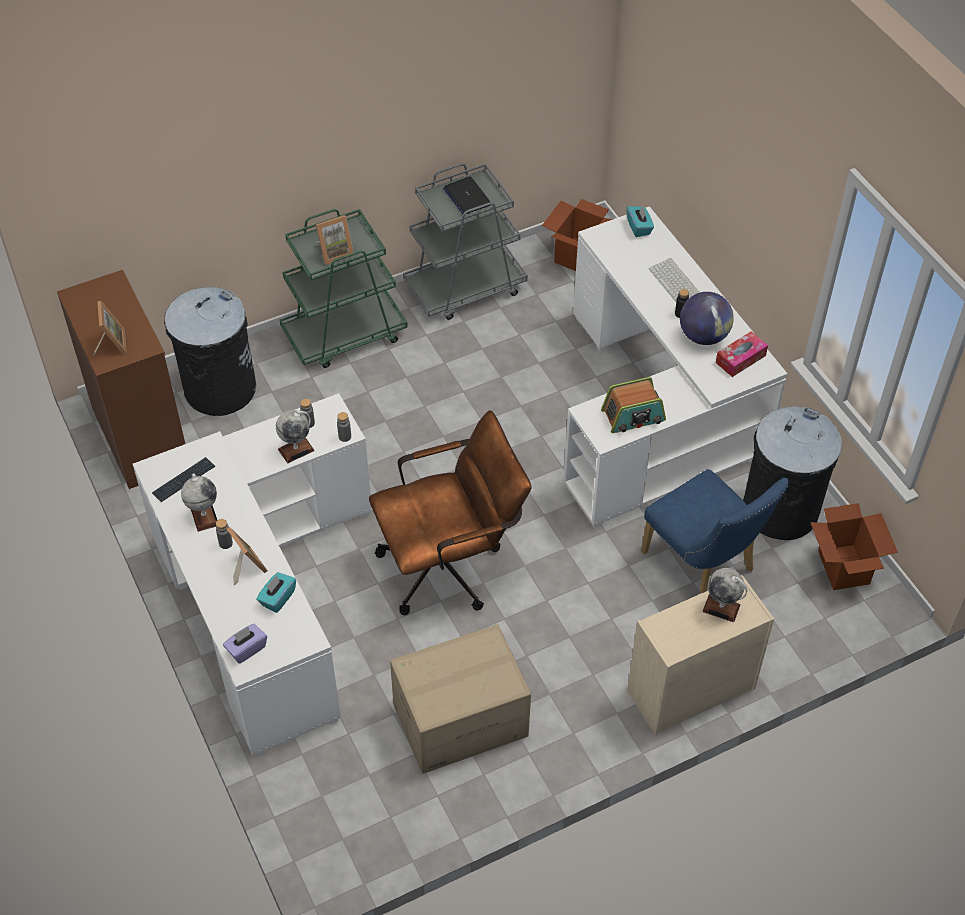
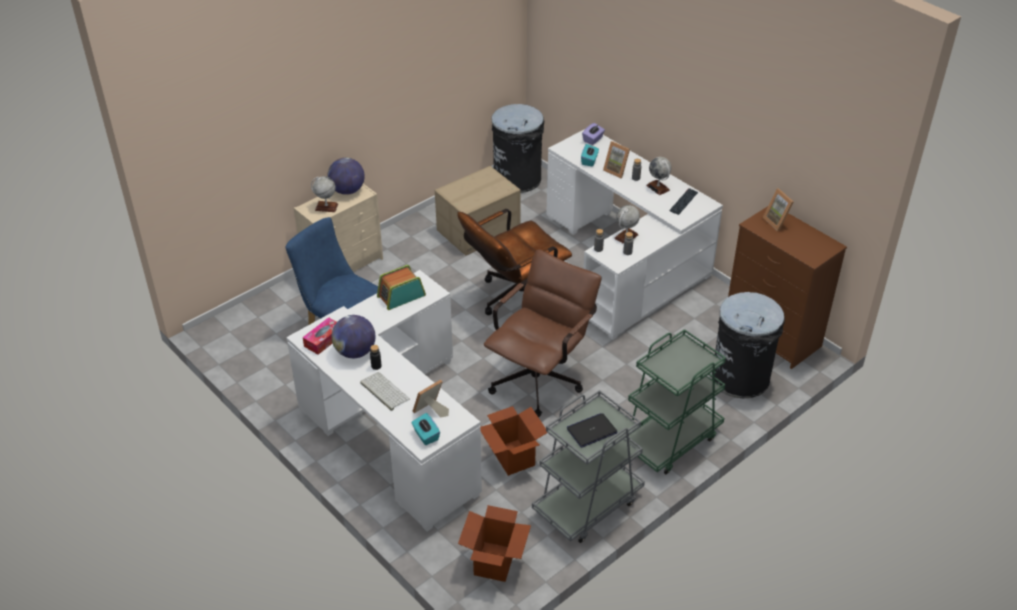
camera: 165 degrees right, 10 degrees down
(334, 252) = (678, 358): picture frame -> picture frame (430, 411)
(459, 440) = (540, 377): none -> brown office chair
(467, 196) = (592, 431): laptop -> laptop turned 75 degrees counterclockwise
(684, 638) = (347, 191): none -> globe
(779, 510) = (289, 375): black trash can -> black trash can (517, 179)
(844, 568) = (242, 347): cardboard box -> cardboard box (513, 457)

